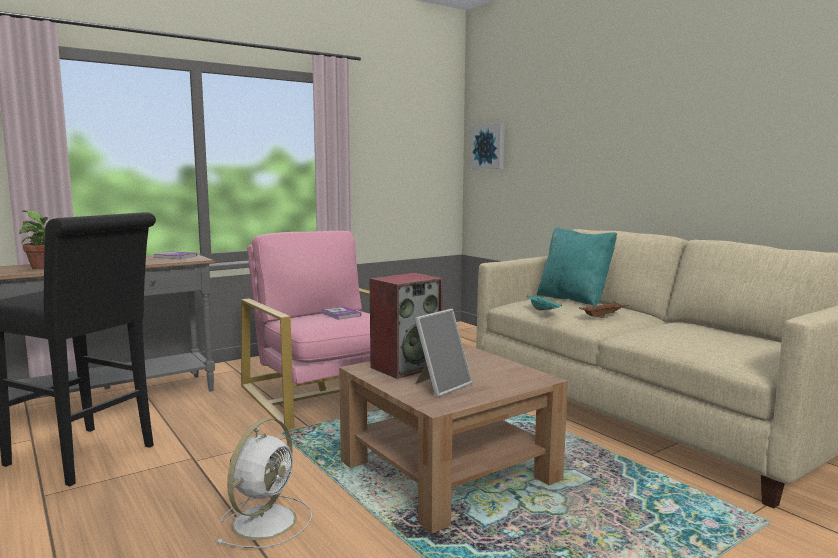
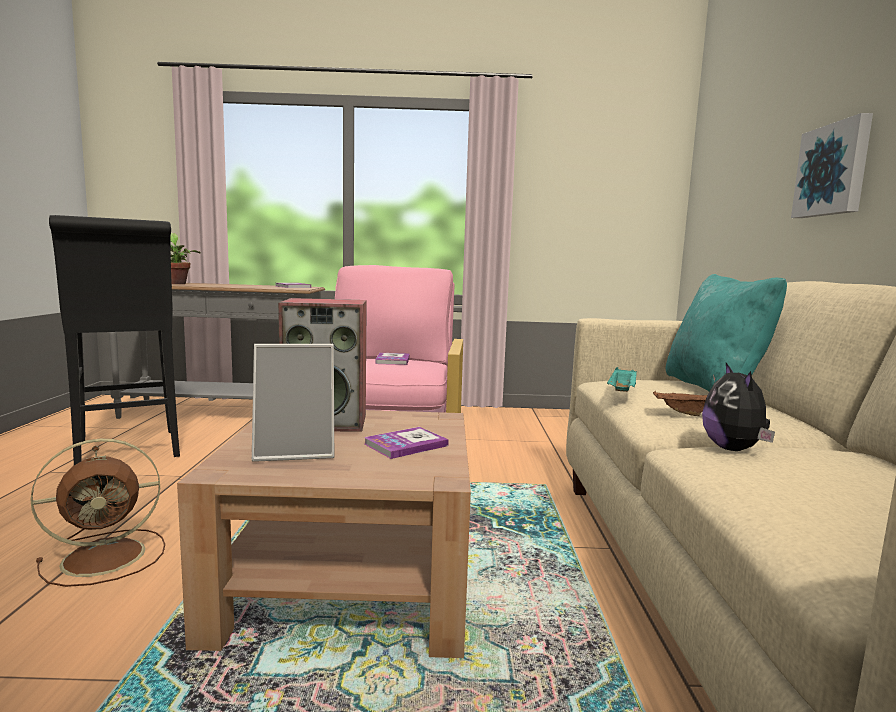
camera: 35 degrees right, 0 degrees up
(266, 520) = (108, 556): white fan -> brown fan
(484, 367) = (406, 445): none -> book
(489, 147) = (711, 179): picture -> picture (833, 170)
(642, 331) = (734, 449): none -> plush toy

